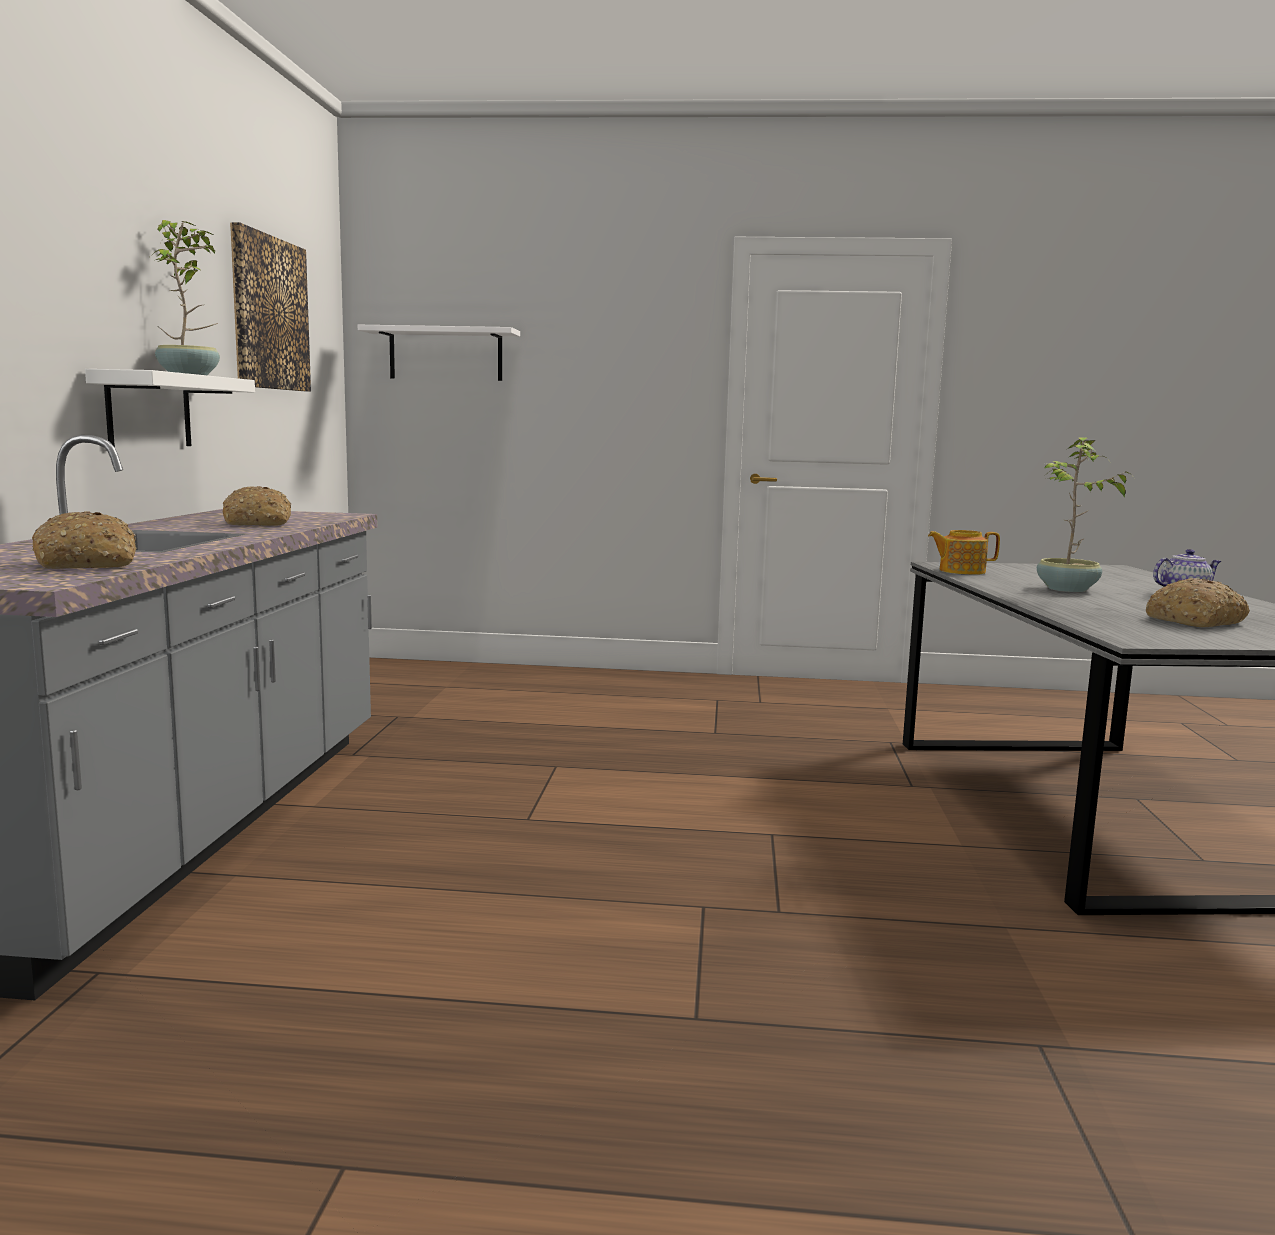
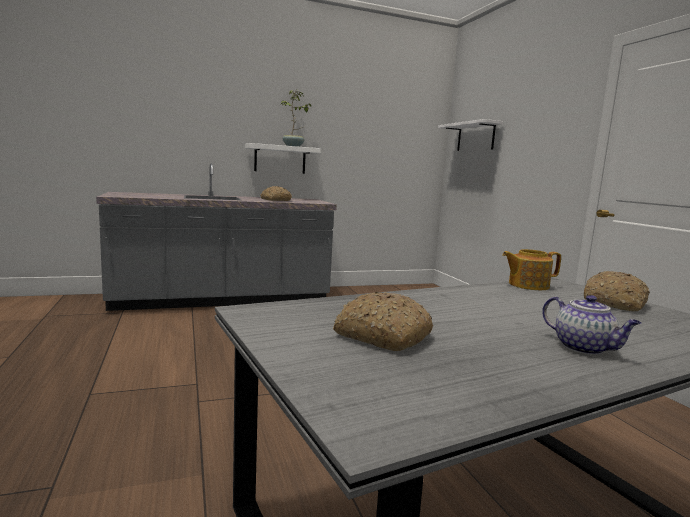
camera: 65 degrees right, 0 degrees up
(88, 563) = (151, 196): bread -> bread (615, 303)
(269, 313) = (374, 122): picture -> none
(960, 571) = (527, 285): teapot -> teapot turned 75 degrees counterclockwise
(1067, 590) = (494, 307): potted plant -> none

